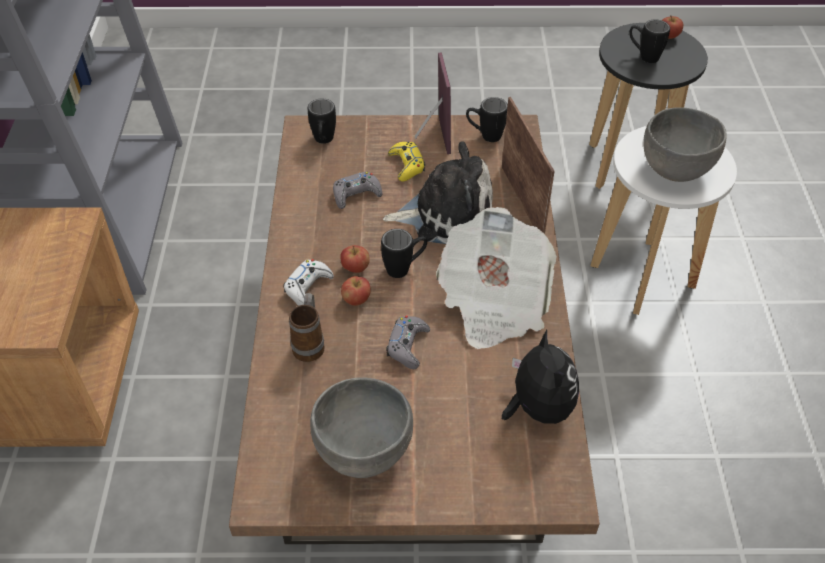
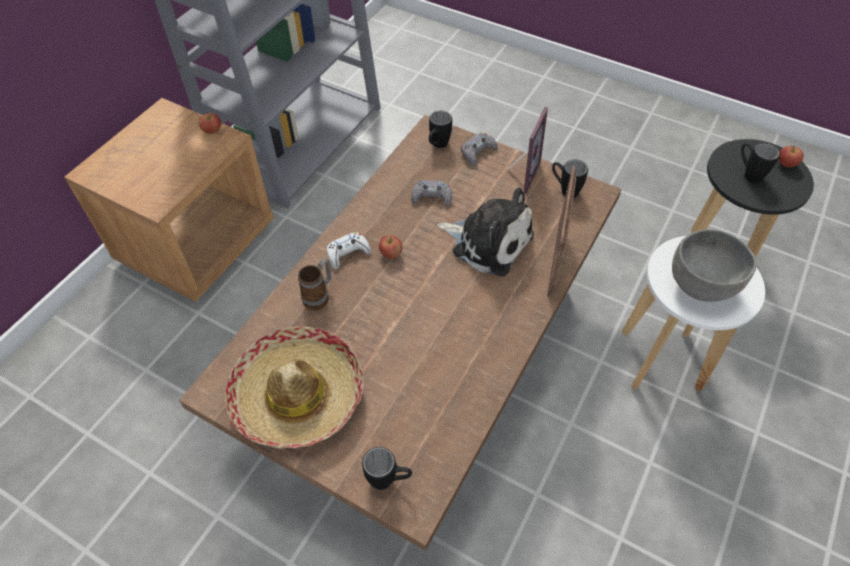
camera: 30 degrees right, 5 degrees up
(356, 300) = (374, 278): apple -> apple (212, 131)
(362, 452) = (298, 394): grey bowl -> hat
(404, 268) = (426, 270): black mug -> black mug (389, 480)
(407, 165) = (485, 189): yellow game controller -> none
(408, 346) = (385, 331): grey game controller -> grey game controller (478, 152)
(493, 301) = (473, 327): newspaper -> none
(537, 408) = (445, 428): plush toy -> none

